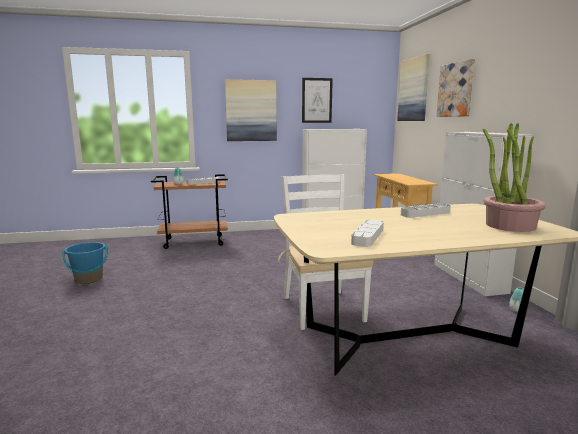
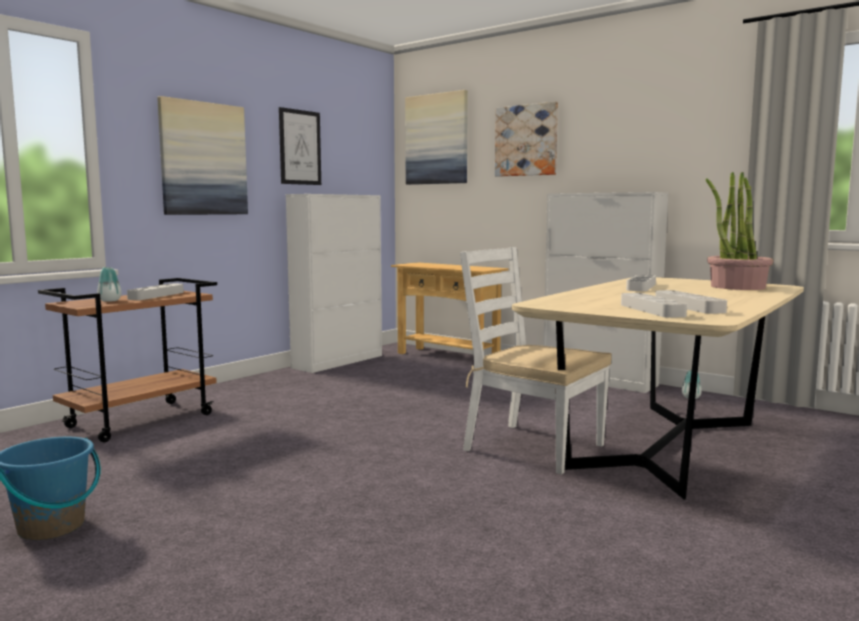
camera: 40 degrees left, 5 degrees down
(329, 234) = (651, 310): none -> grey tray

